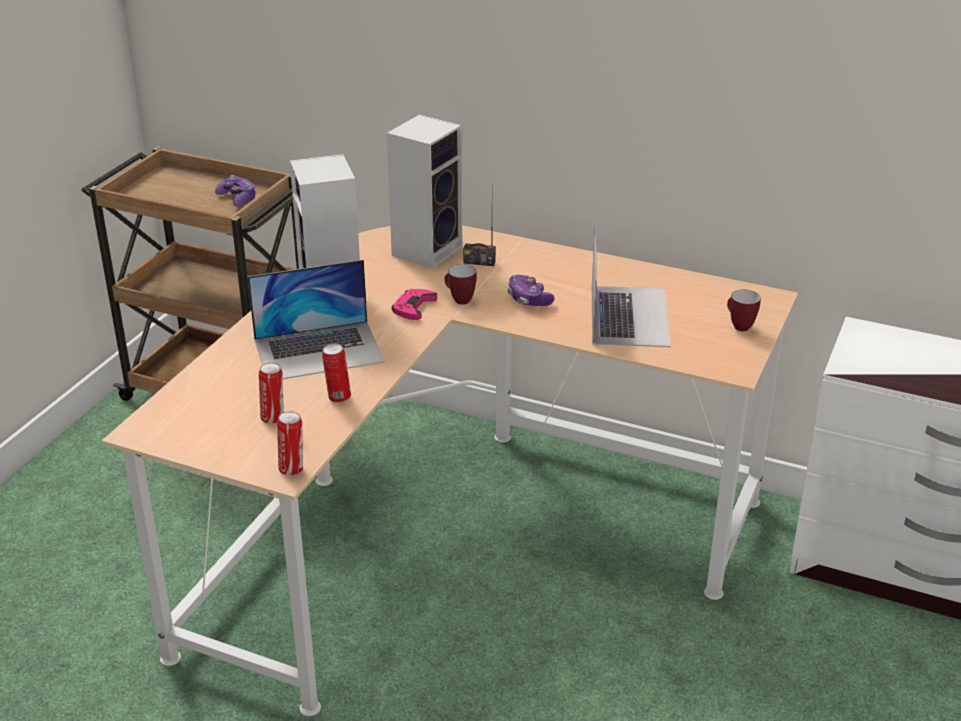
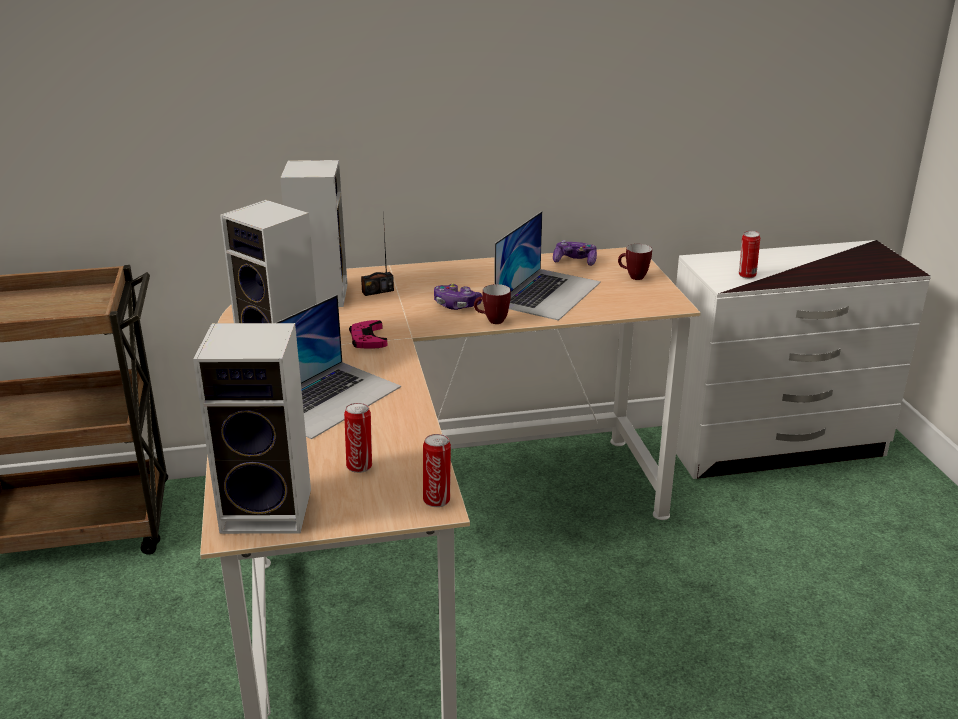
camera: 35 degrees left, 5 degrees down
(177, 426) = (271, 509): none -> speaker
(238, 199) = (79, 302): game controller -> game controller (575, 261)
(338, 397) = (397, 428): can -> can (746, 275)
(459, 300) = (399, 322): mug -> mug (492, 321)
(628, 315) = (548, 293): laptop -> laptop turned 60 degrees clockwise

